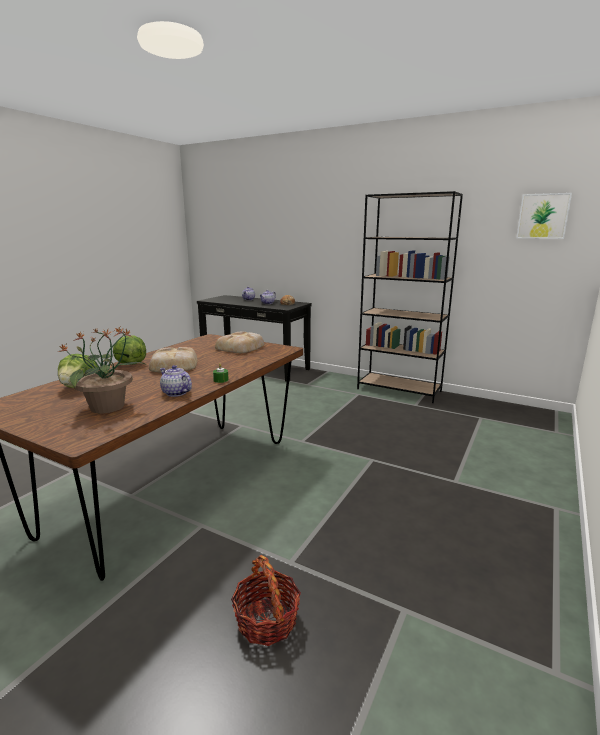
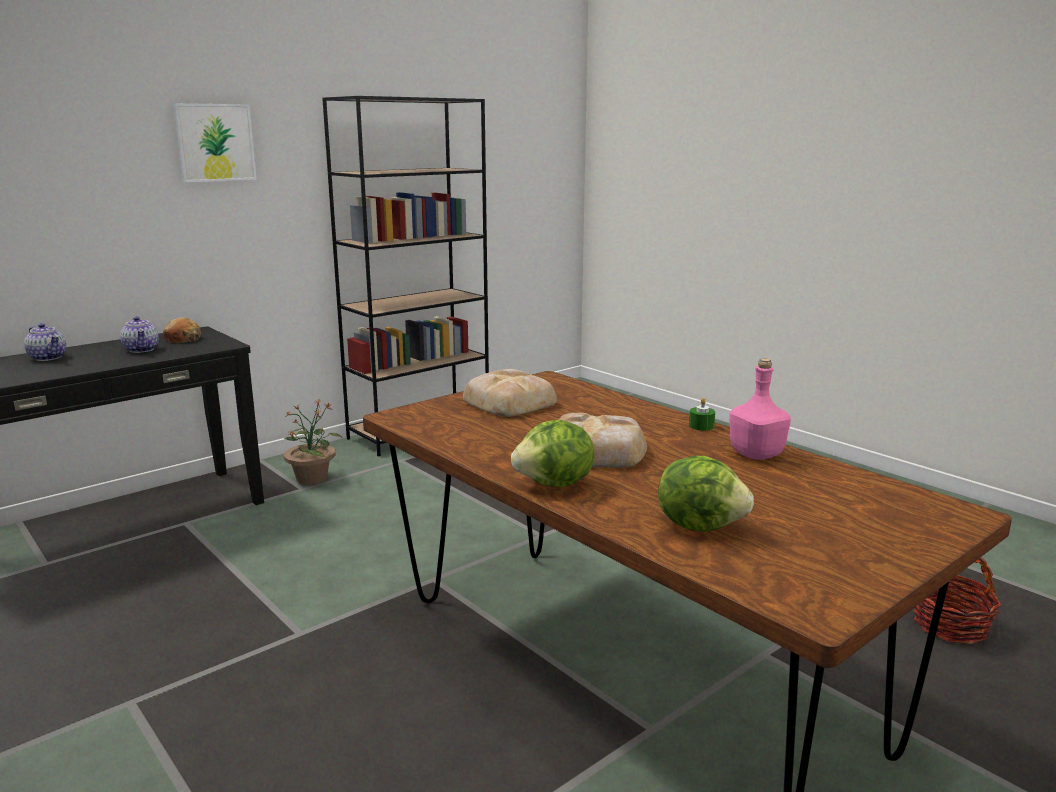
camera: 70 degrees left, 0 degrees up
(108, 407) = (817, 499): potted plant -> potted plant (312, 478)
(176, 393) = (757, 454): teapot -> pink bottle
(543, 216) = (531, 135): picture -> picture (215, 142)

